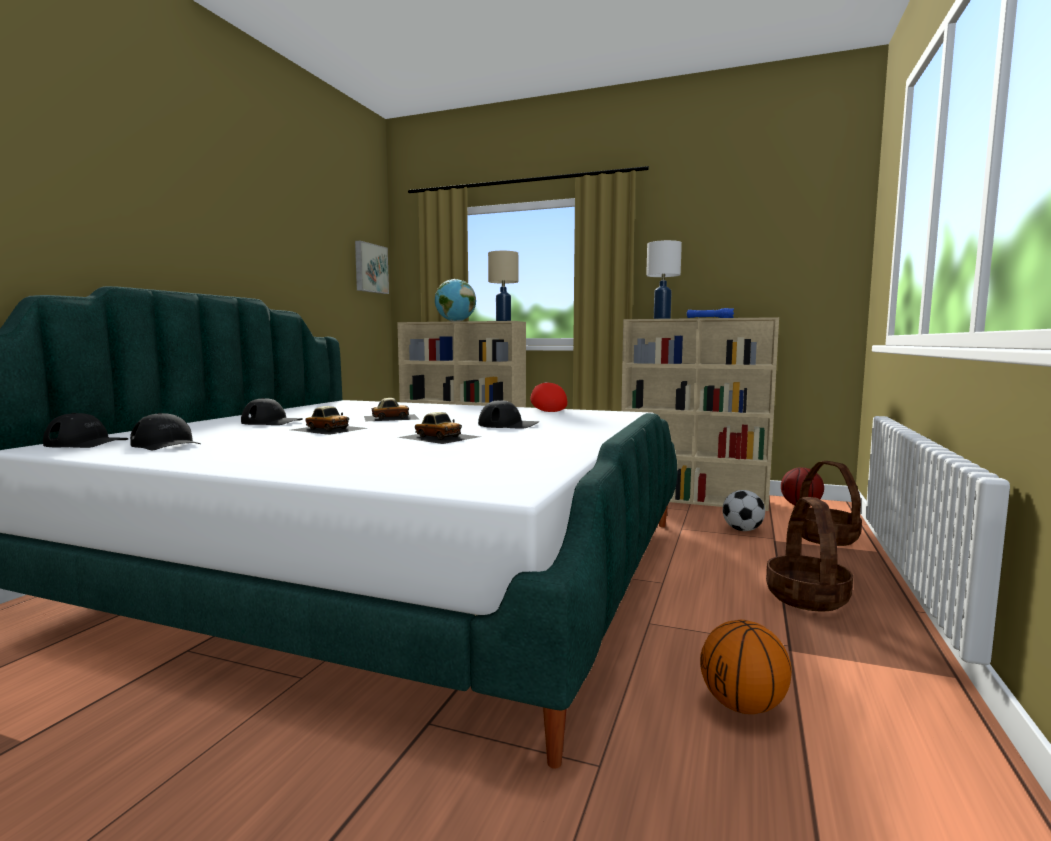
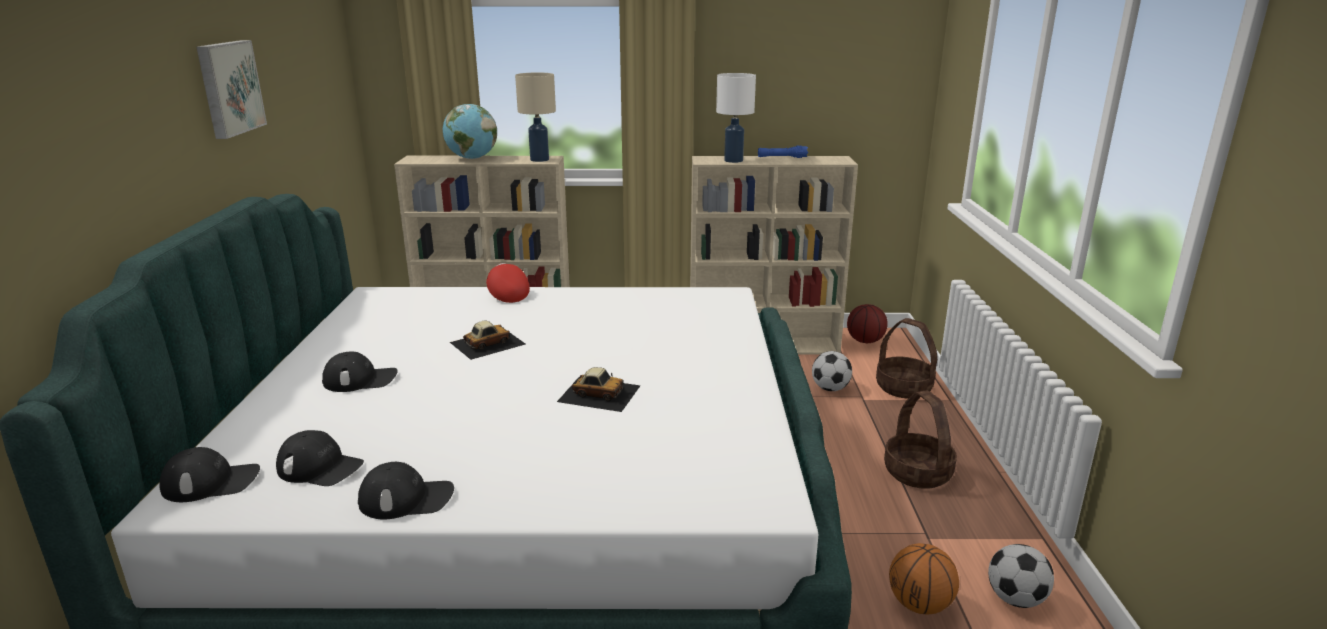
camera: 20 degrees left, 15 degrees up
(328, 429) = (454, 389): toy car -> none
(370, 268) = (336, 85): picture -> picture (228, 88)
(508, 425) = (638, 348): black cap -> black cap (407, 498)
(547, 409) = (636, 293): red cap -> red cap (506, 294)
(887, 728) = (1015, 599): none -> football

